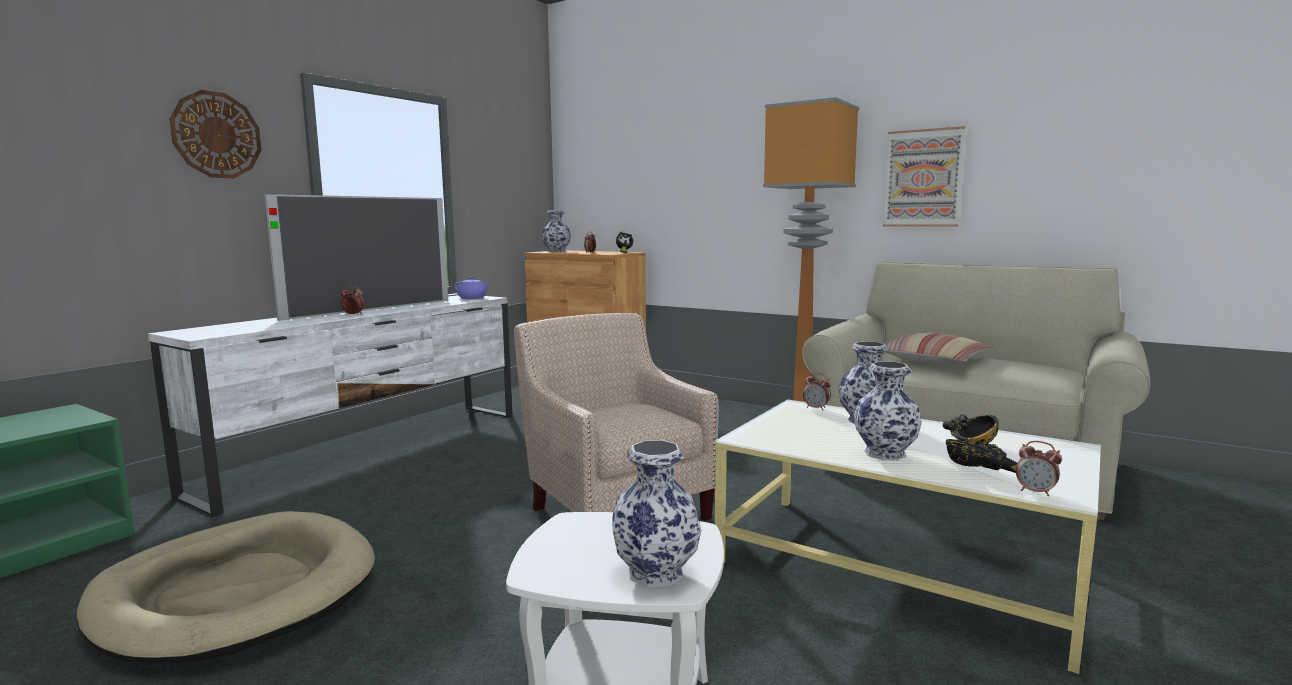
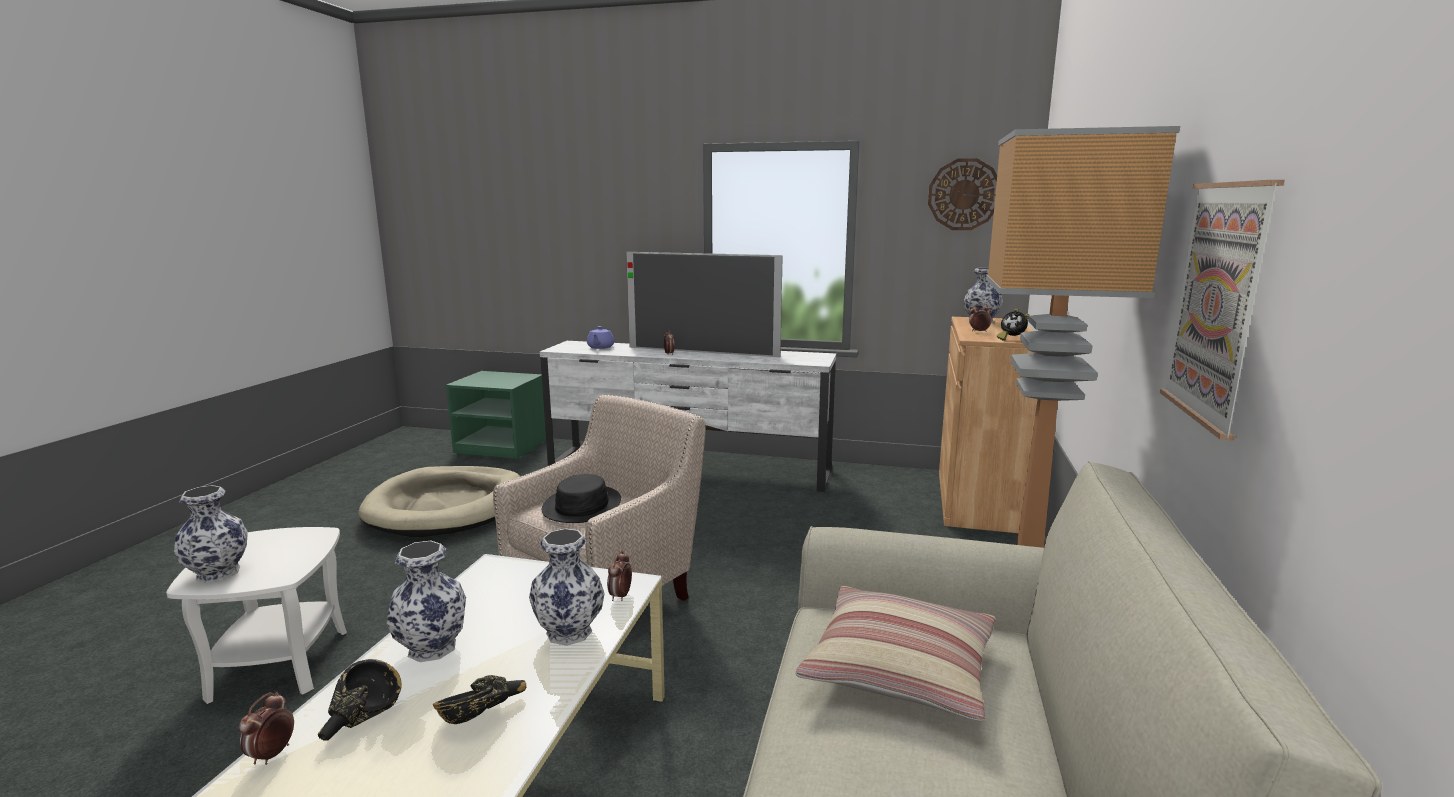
camera: 70 degrees right, 5 degrees up
(216, 135) = (635, 203): wall clock -> wall clock (964, 194)
(473, 298) = (804, 360): purple teapot -> purple teapot (600, 347)
(621, 415) = (582, 506): none -> black hat

